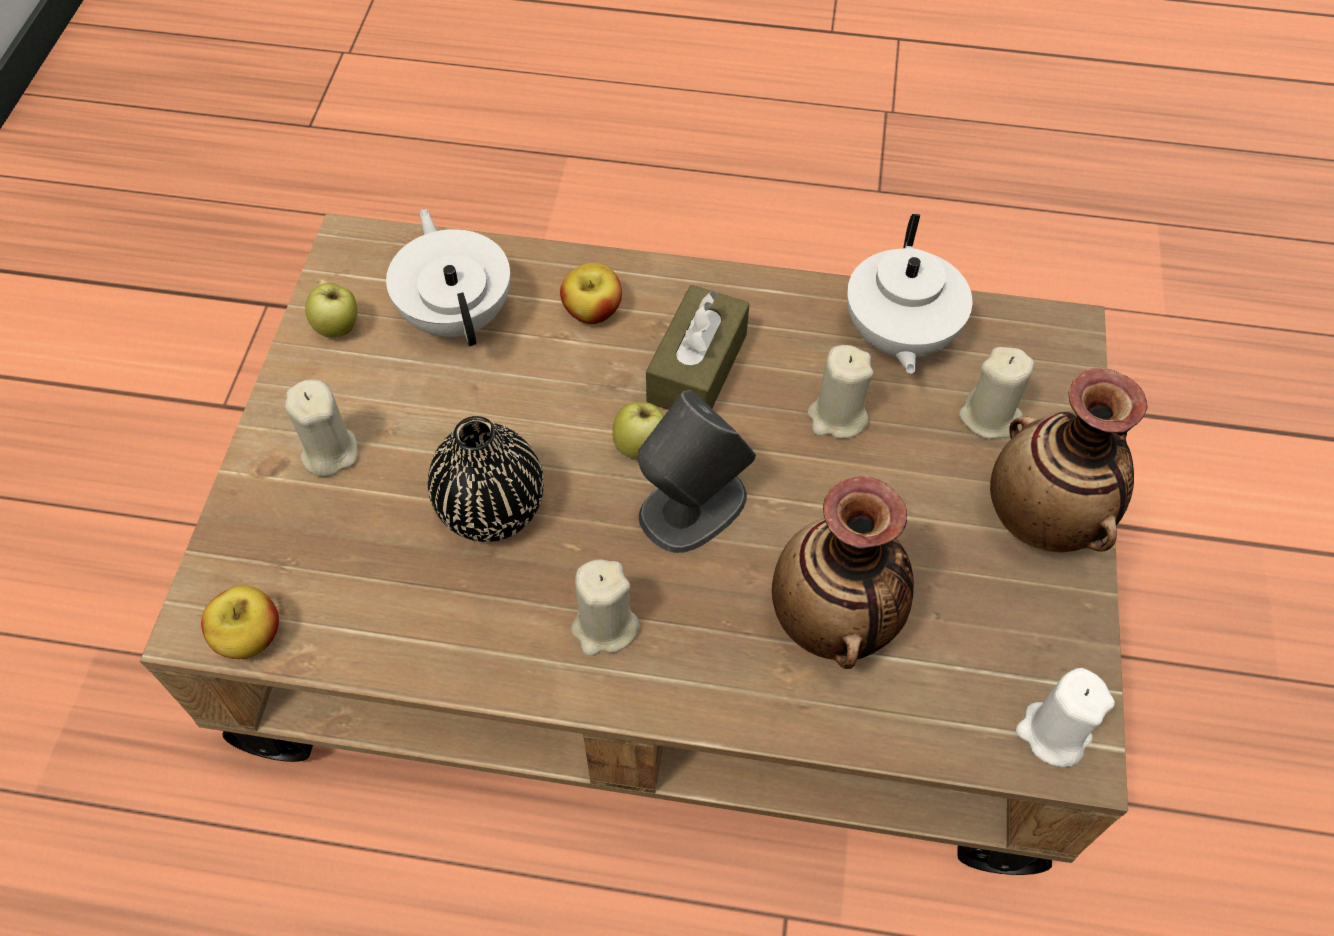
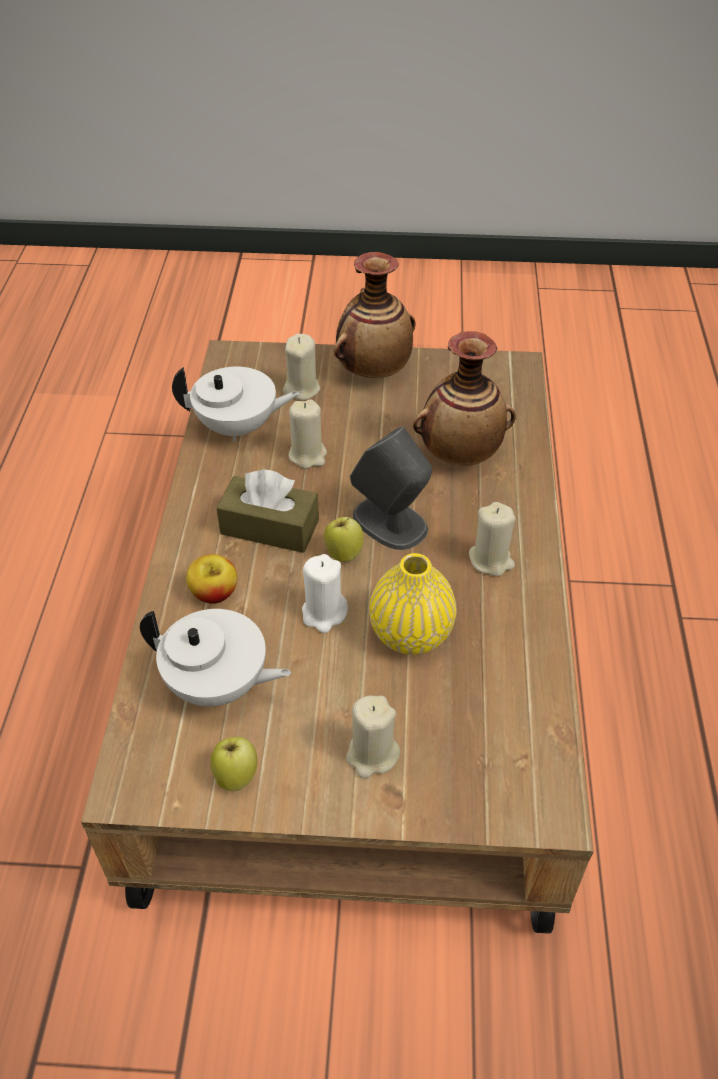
camera: 95 degrees left, 10 degrees down
(250, 637) = (552, 772): apple -> none
(458, 314) = (218, 685): white teapot -> white teapot turned 135 degrees counterclockwise
(492, 509) = (410, 633): black vase -> yellow vase
(1052, 733) = (508, 373): white candle -> white candle (324, 613)

